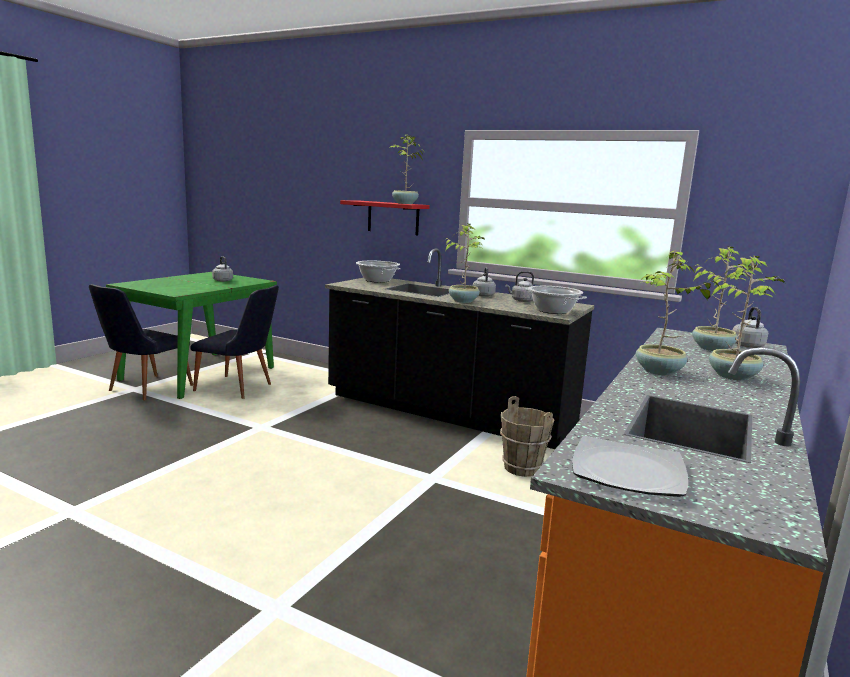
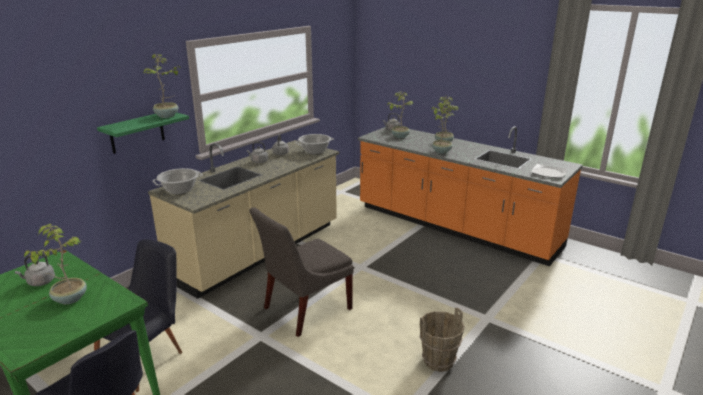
camera: 80 degrees left, 10 degrees up
(312, 445) = (304, 309): none -> grey chair
(393, 218) = (137, 132): red shelf -> green shelf
(447, 412) = (259, 251): black counter -> beige counter
(463, 301) = (280, 169): potted plant -> potted plant (69, 298)
(521, 468) = (351, 239): brown bucket -> brown bucket (439, 361)

